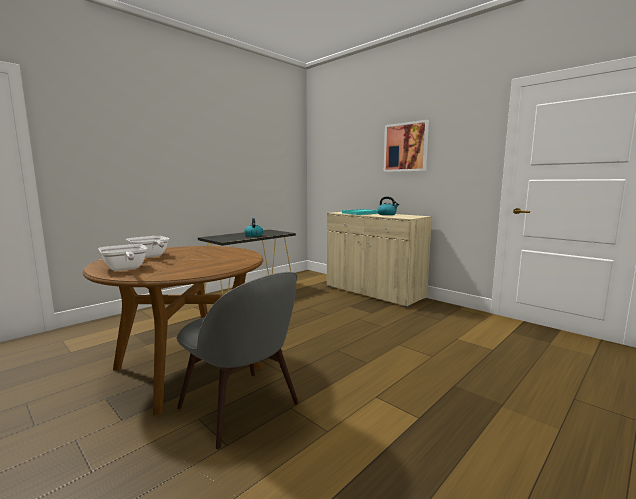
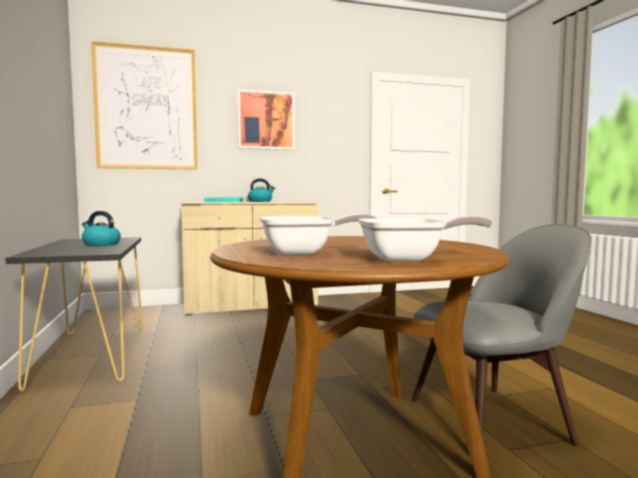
camera: 60 degrees left, 5 degrees down
(336, 148) = (146, 108): none -> picture

